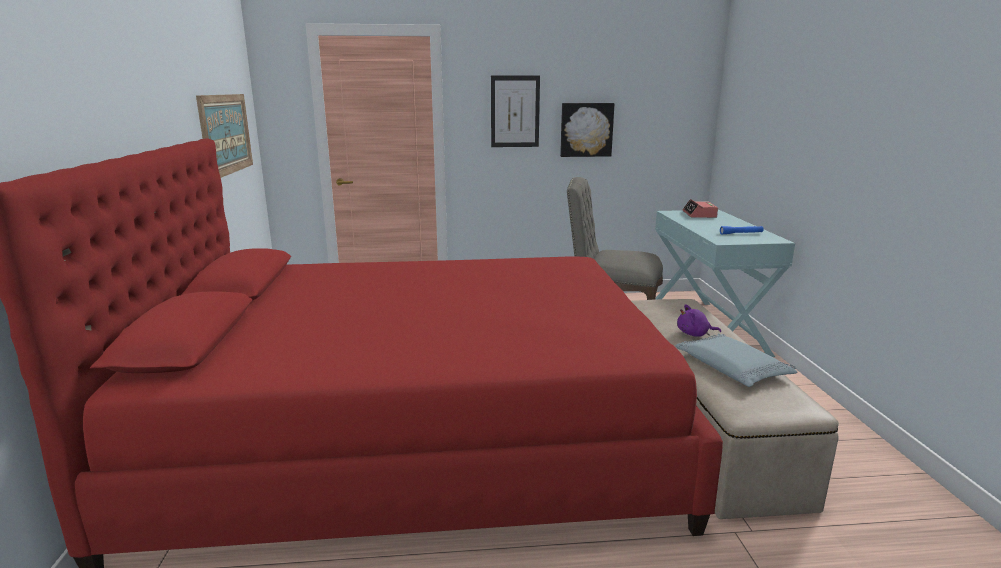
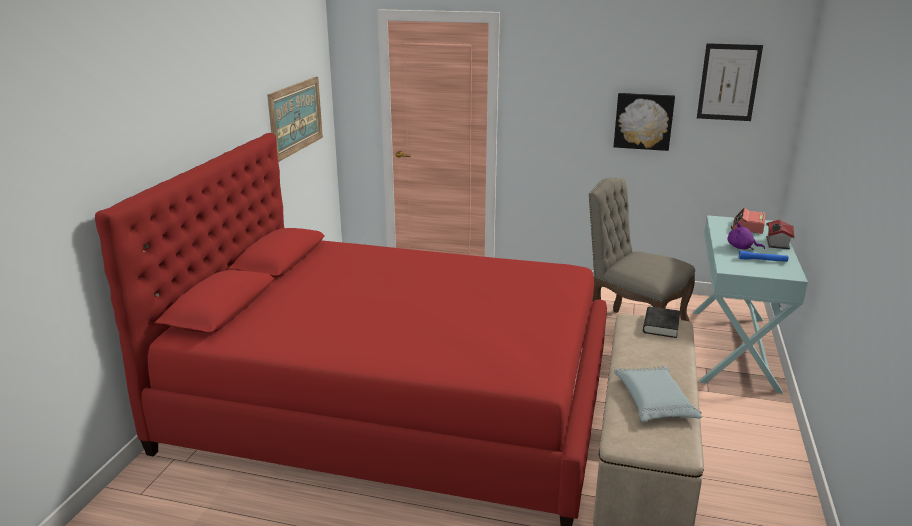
camera: 20 degrees right, 5 degrees up
(515, 111) = (569, 98): picture -> picture (728, 82)
(674, 305) = (661, 326): none -> black book
(694, 334) = (650, 361): purple plush toy -> purple plush toy (741, 248)
(736, 222) = (776, 243): none -> toy house

